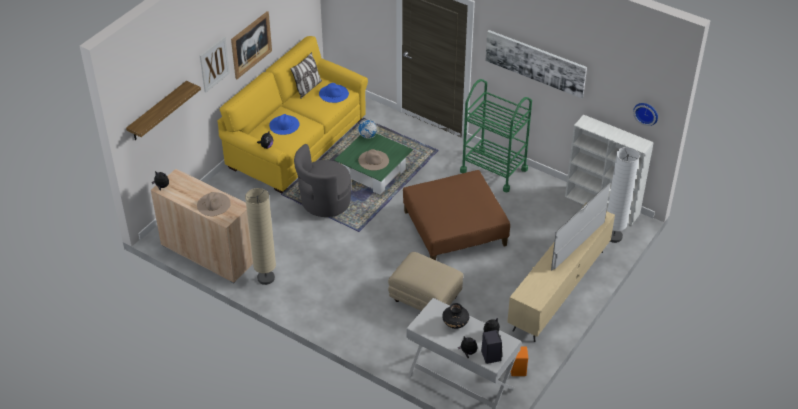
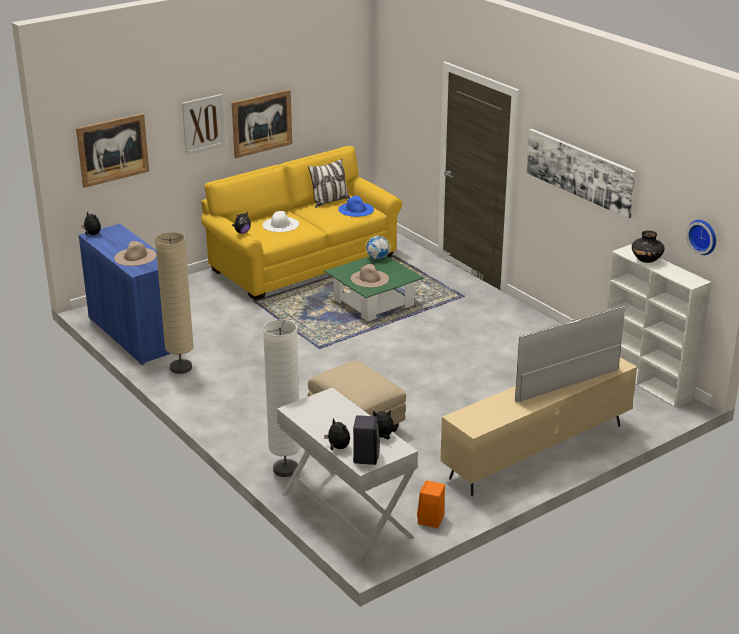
camera: 20 degrees right, 15 degrees down
(158, 111) = (113, 150): shelf -> picture
(209, 253) = (135, 334): beige cabinet -> blue cabinet
(284, 125) = (280, 224): blue hat -> white hat
(324, 202) = (298, 316): grey armchair -> none
(454, 228) = (438, 367): brown ottoman -> none
(455, 324) = (342, 417): black vase -> black vase (646, 260)
(493, 170) = (522, 325): green cart -> none
(614, 236) = (644, 414): white floor lamp -> white floor lamp (285, 469)

